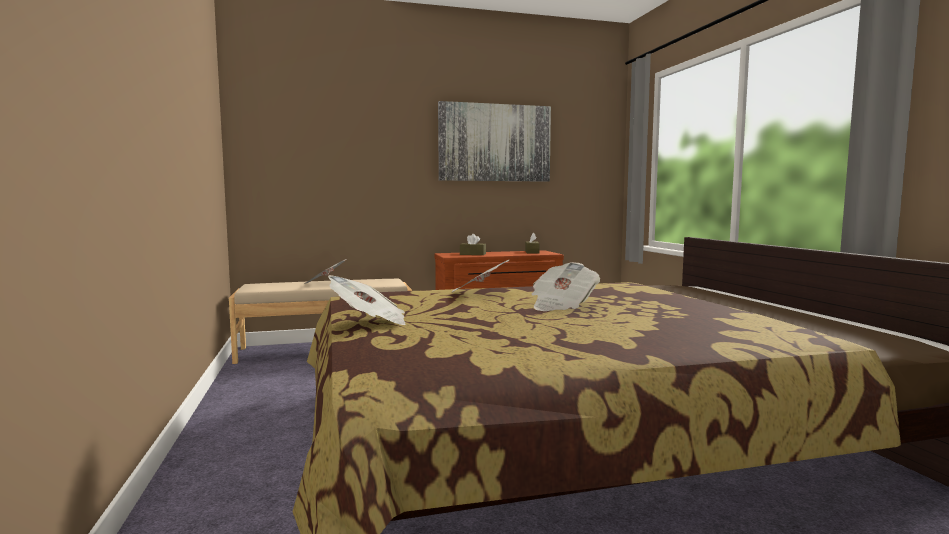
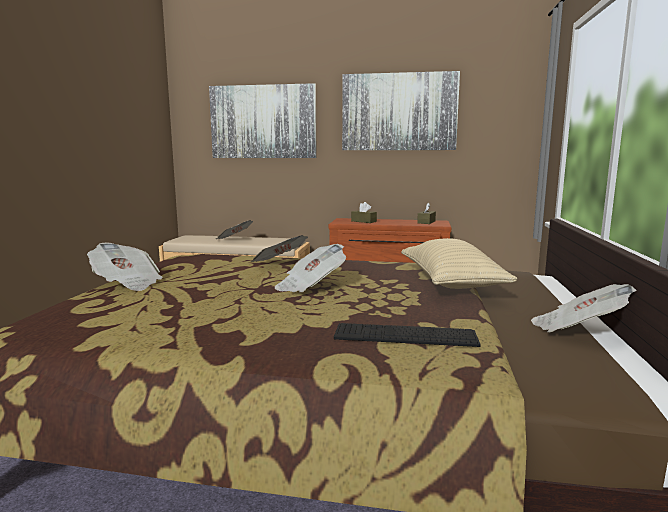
camera: 25 degrees right, 5 degrees up
(347, 147) = (263, 122): none -> picture
(660, 293) = (450, 283): none -> beige pillow
(727, 326) = (405, 335): none -> keyboard
(805, 313) = (577, 330): none -> newspaper

